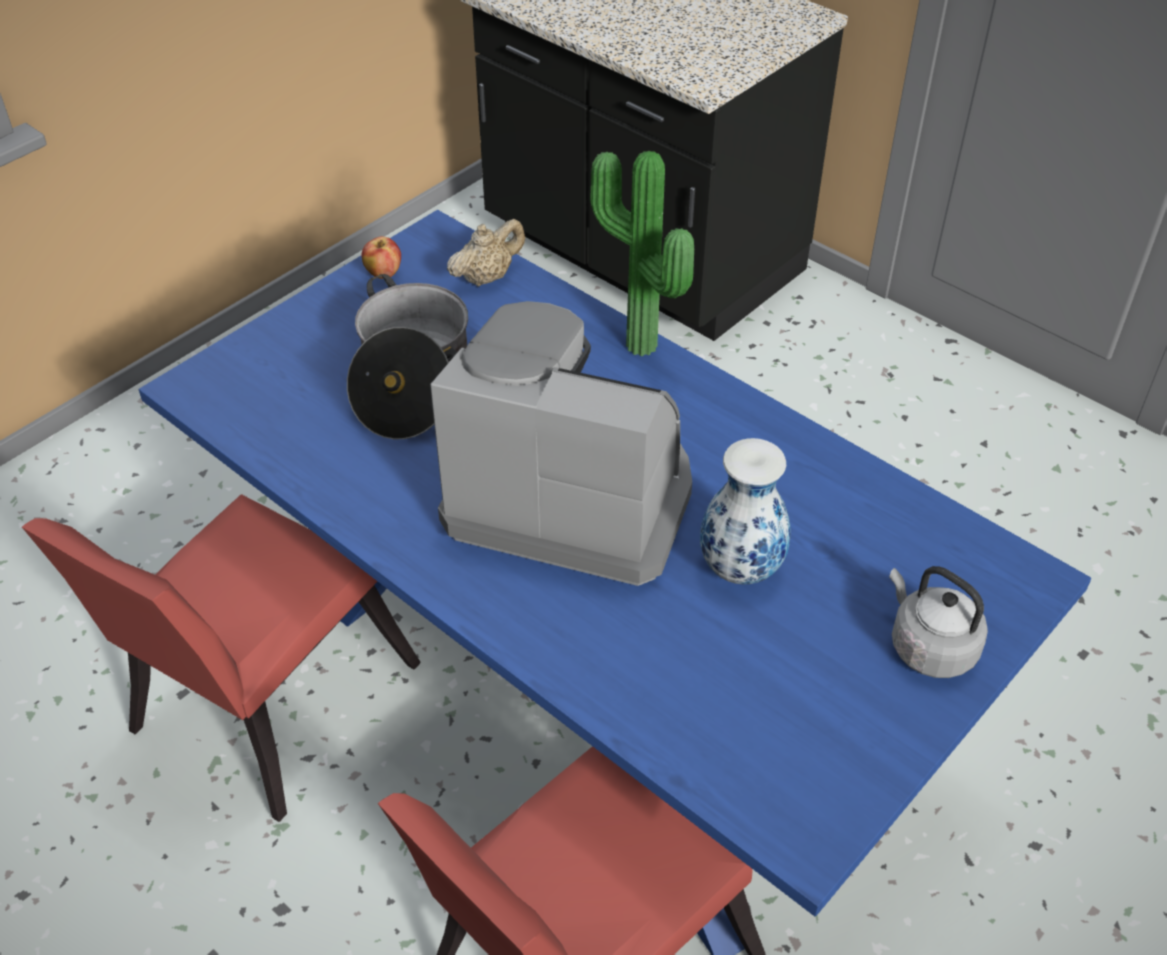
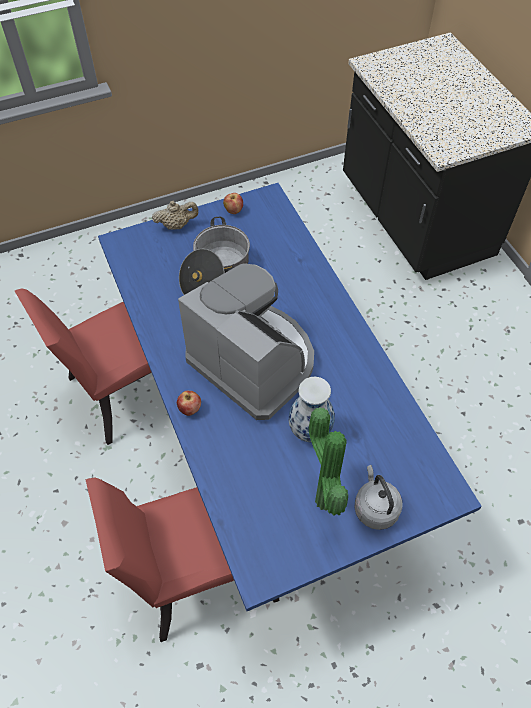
camera: 25 degrees right, 10 degrees up
(487, 277) = (280, 229): beige teapot -> beige teapot (176, 225)
(501, 615) = (190, 409): none -> apple
(637, 348) = (329, 293): potted plant -> potted plant (321, 502)

